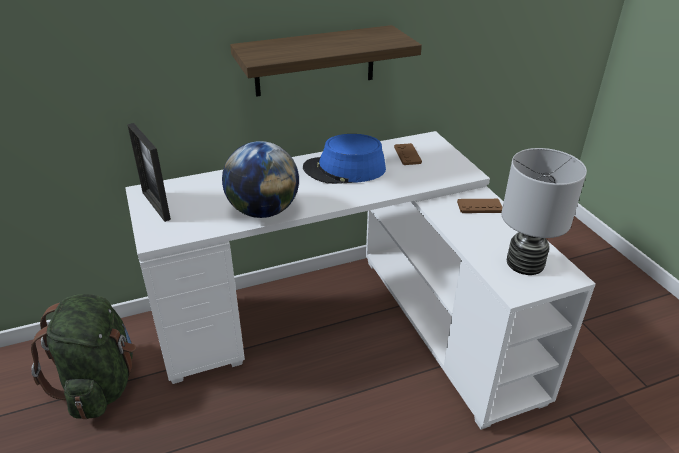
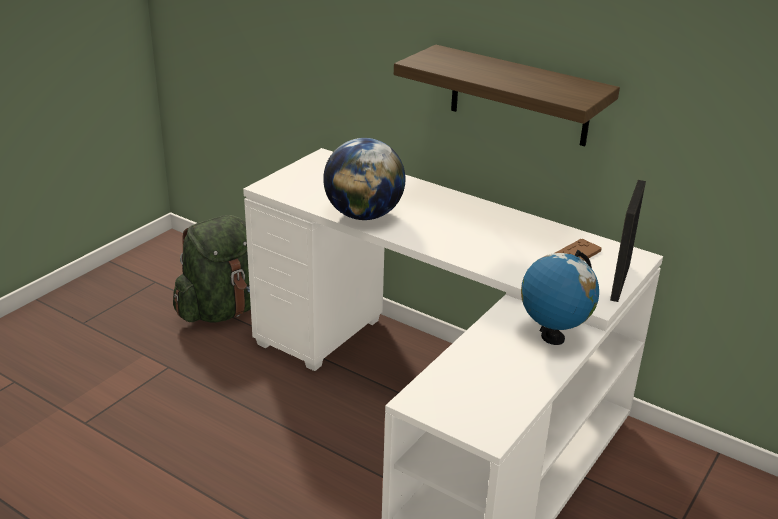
camera: 55 degrees right, 5 degrees down
(156, 205) = (311, 169): picture frame -> picture frame (620, 282)
(344, 169) = (490, 229): blue hat -> none
(479, 207) = (552, 337): brown game controller -> globe
(525, 263) = (477, 396): grey table lamp -> none

